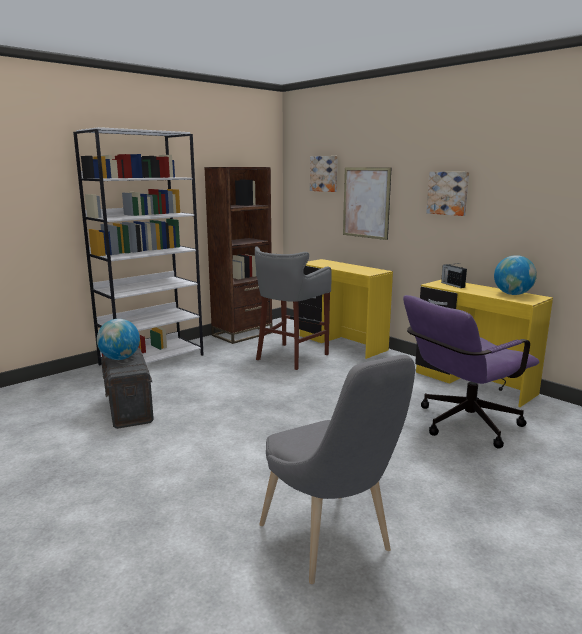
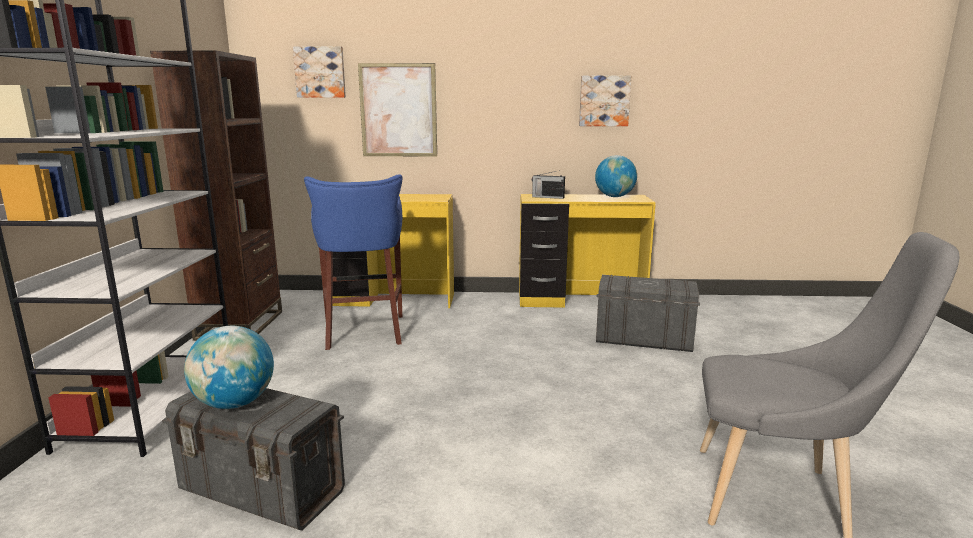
camera: 45 degrees left, 0 degrees up
(290, 357) = (364, 333): grey stool -> blue stool
(448, 193) = (518, 93): picture -> picture (604, 101)
(461, 425) = (643, 339): purple office chair -> grey storage box

